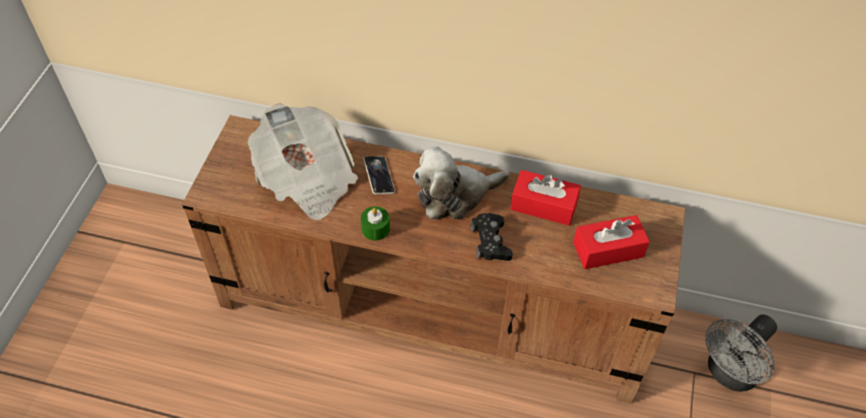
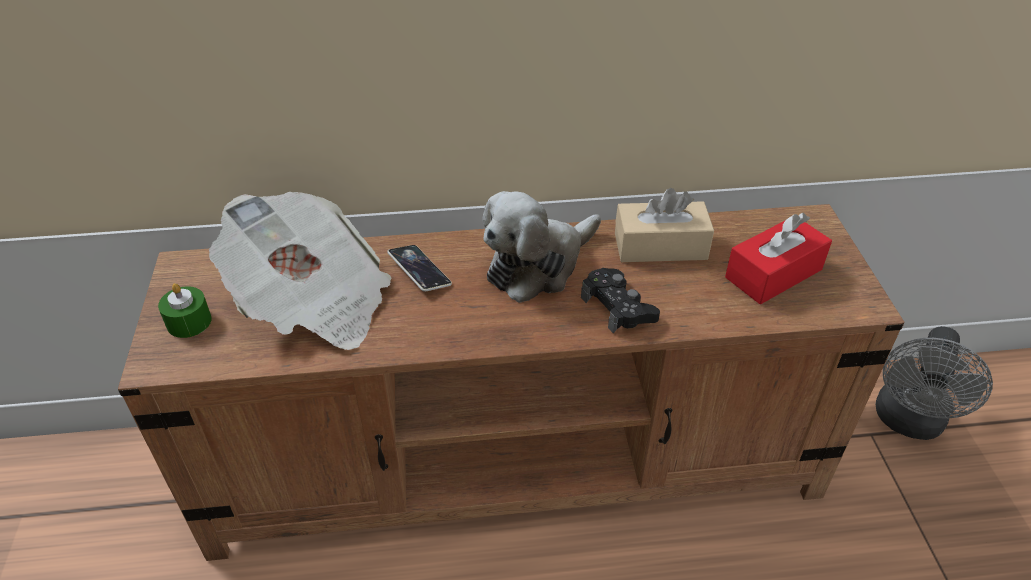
camera: 20 degrees left, 10 degrees down
(375, 228) = (446, 336): green candle -> green candle (189, 322)
(543, 205) = (660, 246): red tissue box -> beige tissue box

